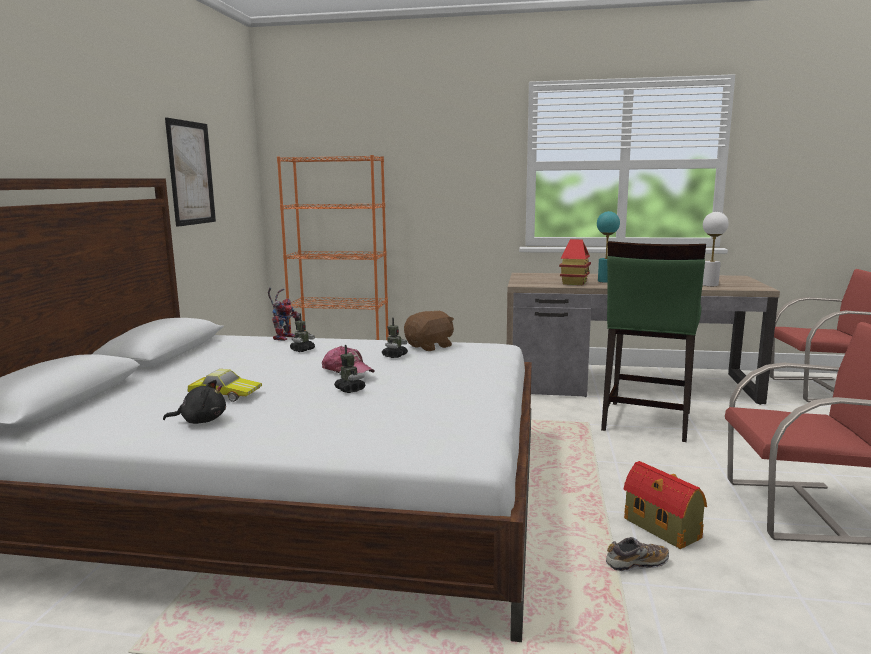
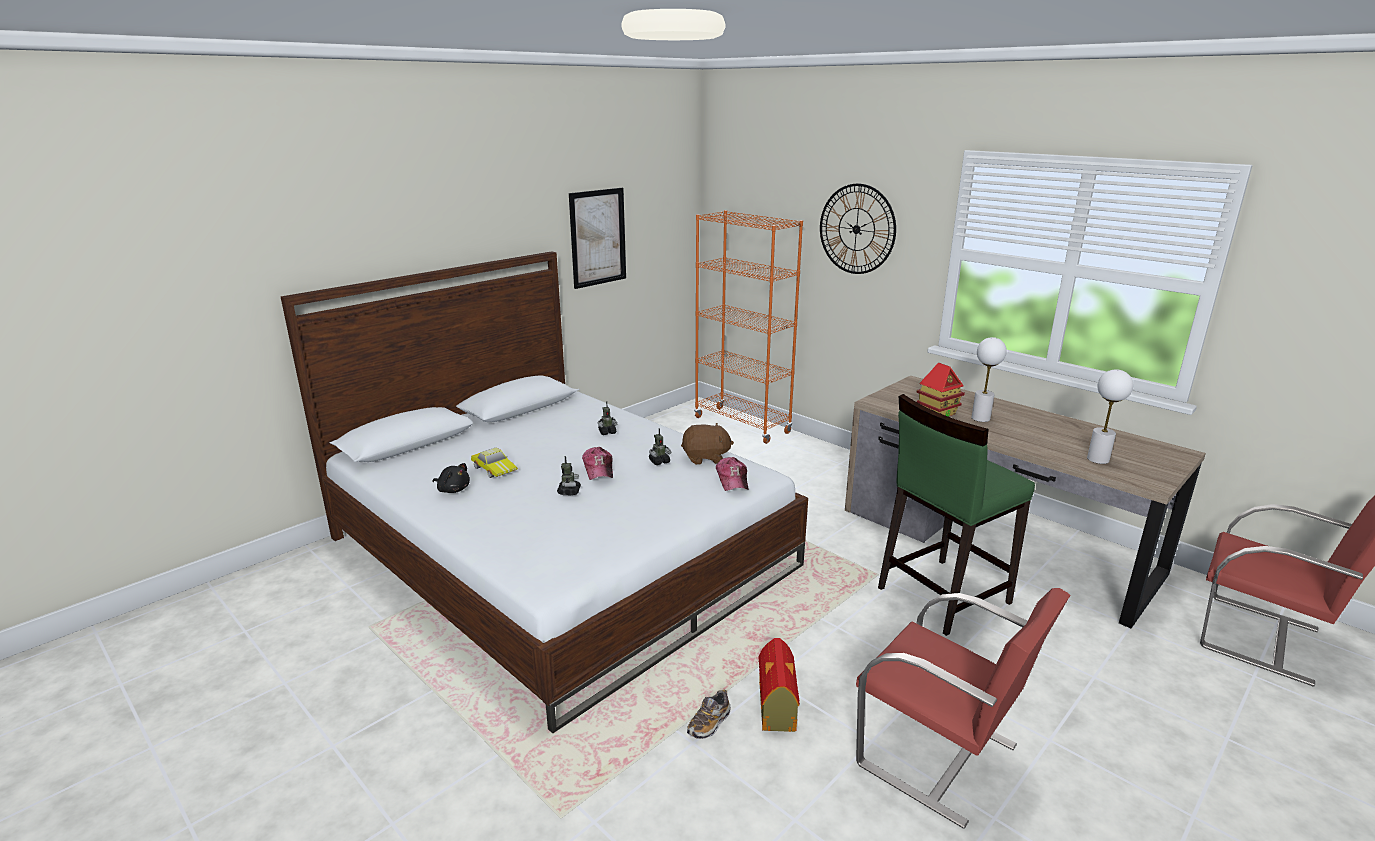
camera: 35 degrees right, 10 degrees up
(283, 337) = (617, 411): toy robot -> none
(436, 158) = (856, 229): none -> wall clock
(481, 353) = (732, 480): none -> cap
(605, 281) = (980, 418): turquoise table lamp -> white table lamp
(636, 564) = (709, 723): shoe -> shoe turned 105 degrees clockwise

